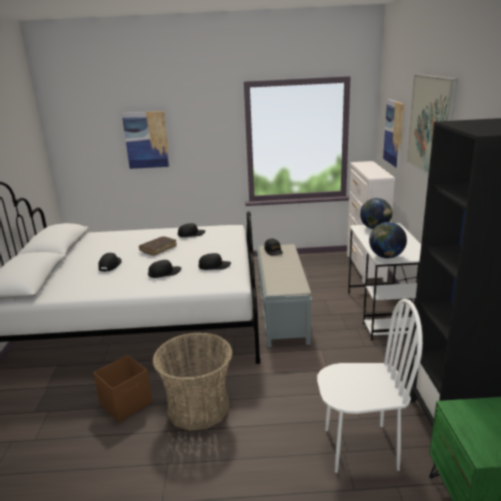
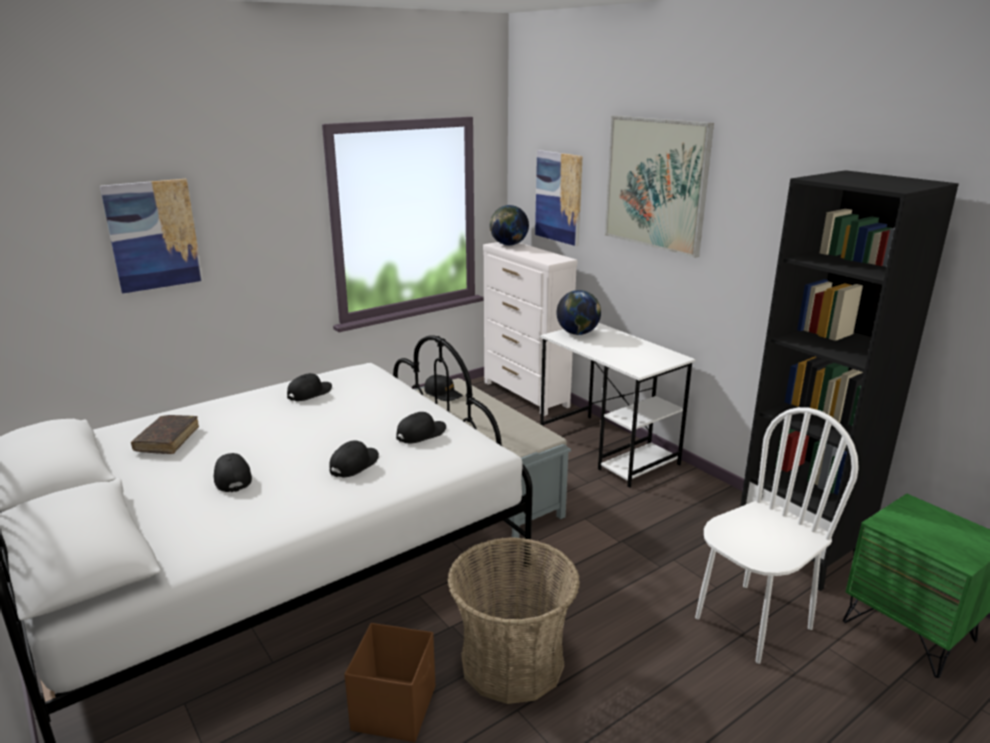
camera: 35 degrees left, 0 degrees up
(158, 249) = (285, 429): brown book -> brown book (167, 440)
(386, 257) = (640, 367): globe -> globe (509, 245)

